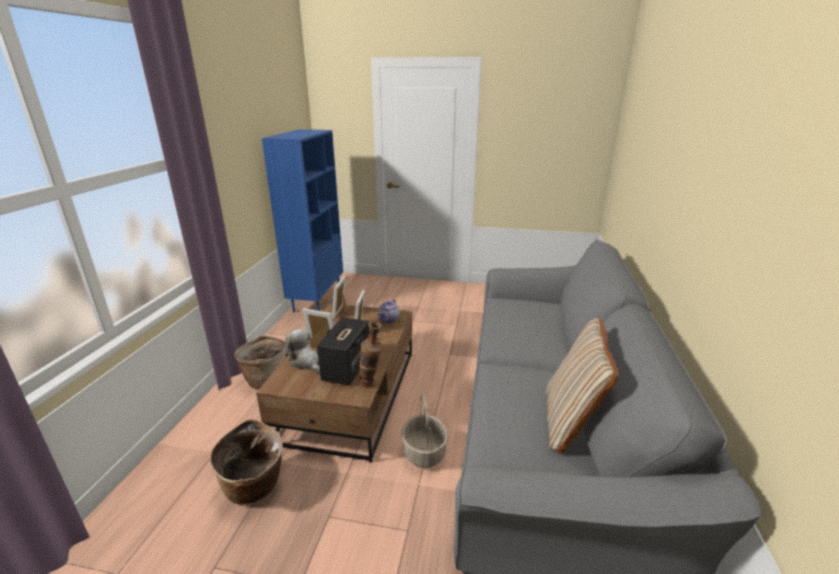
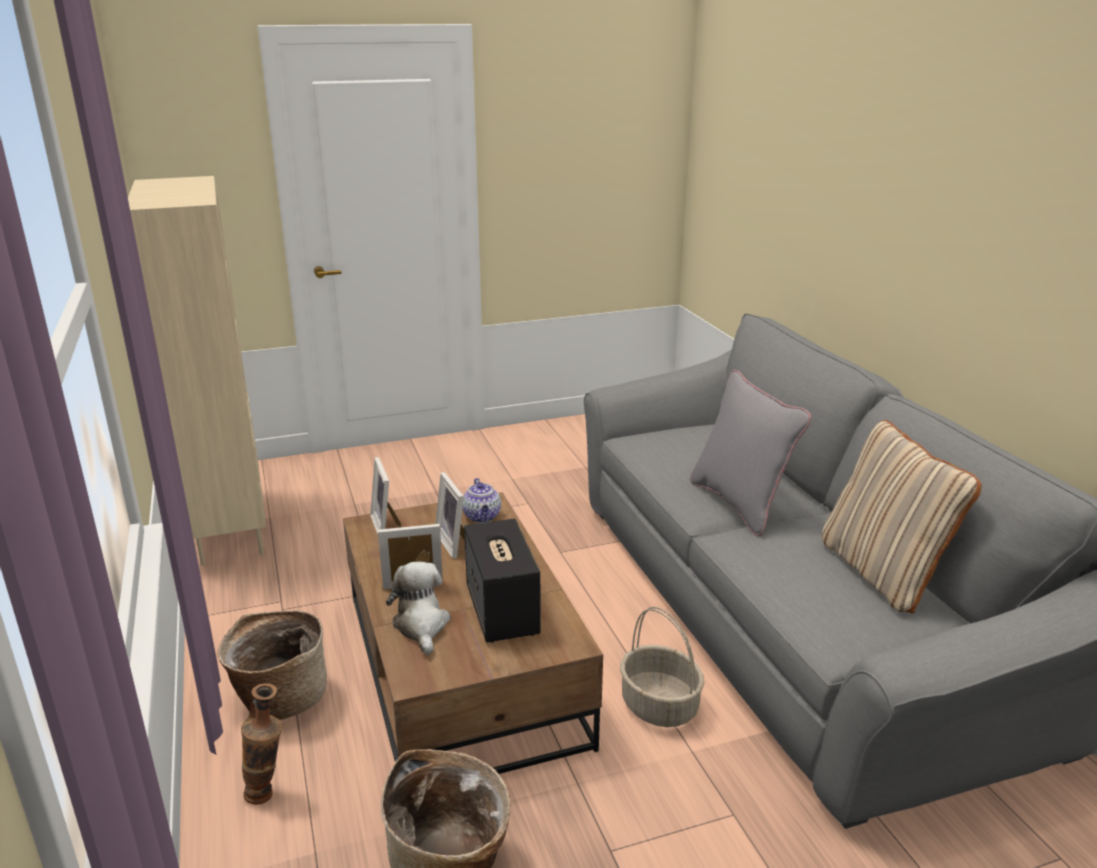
camera: 30 degrees left, 0 degrees up
(305, 362) = (421, 625): plush toy -> plush toy turned 60 degrees clockwise
(317, 300) = (229, 529): blue bookcase -> beige bookcase
(371, 384) = (569, 621): vase -> vase (268, 794)
(523, 352) = (740, 504): none -> grey pillow

